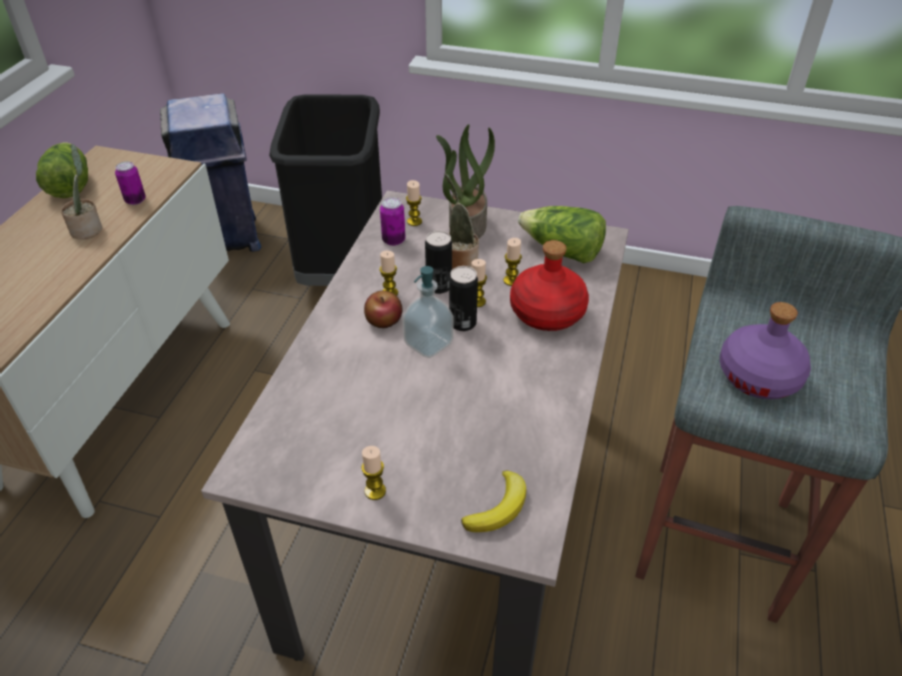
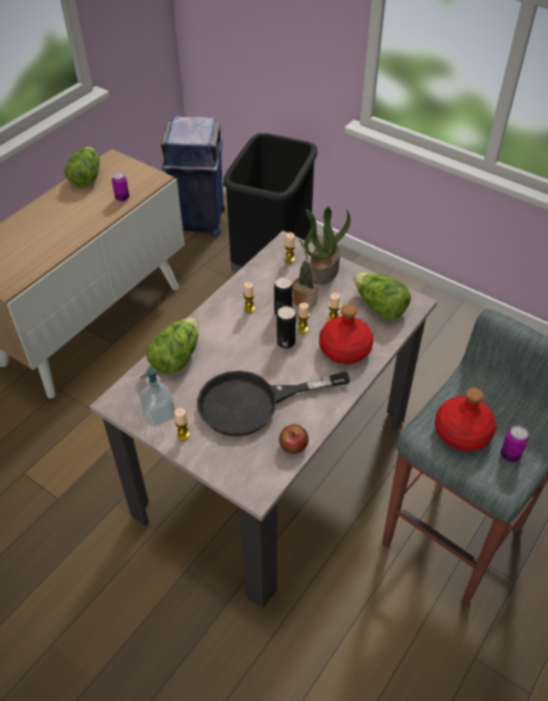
camera: 20 degrees right, 5 degrees up
(88, 229) = (87, 213): potted plant -> none
(311, 381) = (176, 356): none -> lettuce
(384, 320) = (237, 327): apple -> apple (293, 445)
(393, 240) = (269, 270): can -> can (510, 455)
(428, 343) = (257, 350): soap dispenser -> soap dispenser (159, 414)
(458, 415) = (253, 403): none -> black frying pan
(498, 507) = (249, 466): banana -> none
(759, 376) = (463, 432): purple bottle -> red bottle

